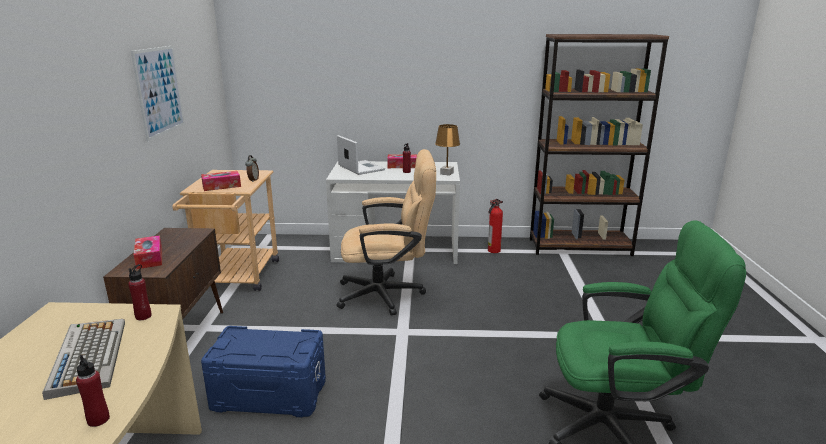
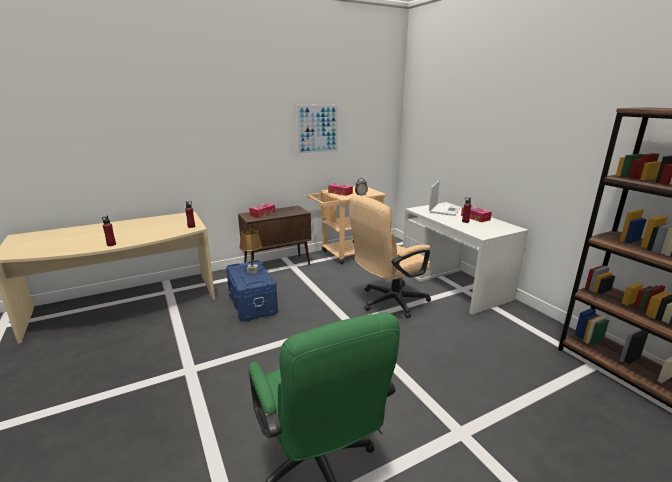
camera: 60 degrees right, 0 degrees up
(88, 356) = (155, 229): keyboard -> none
(388, 294) = (388, 302): beige office chair -> beige office chair turned 90 degrees clockwise
(446, 173) = (490, 232): brown table lamp -> brown table lamp (252, 271)
(493, 250) = (524, 324): fire extinguisher -> none

